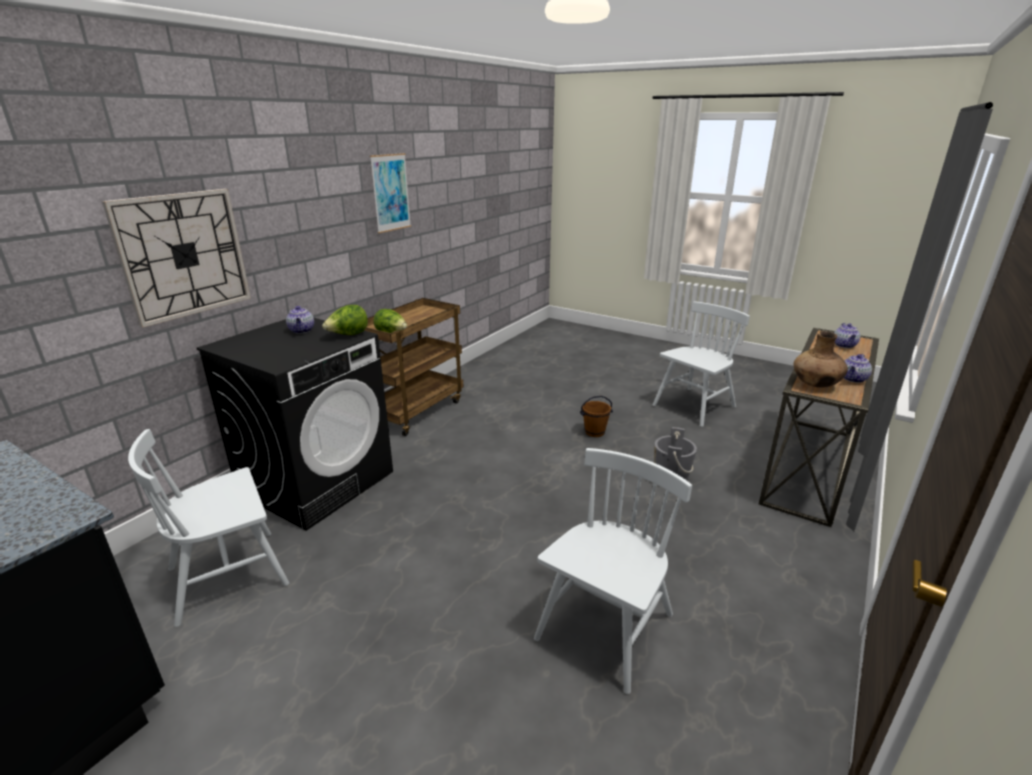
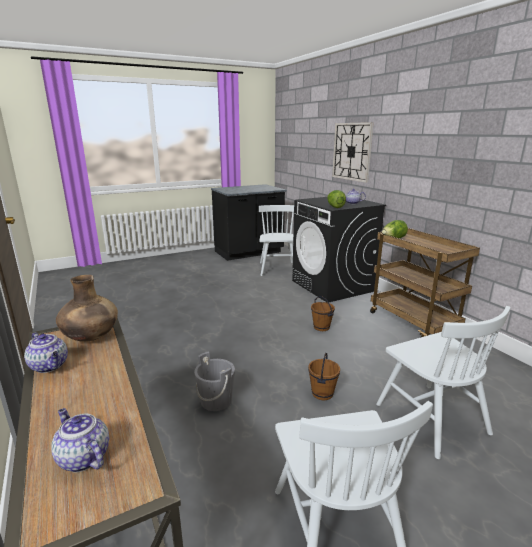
camera: 120 degrees right, 5 degrees down
(391, 193) = (484, 139): picture -> none
(474, 459) = (321, 327): none -> brown bucket
(605, 628) = (152, 322): white chair -> white chair (431, 418)
(853, 379) = (50, 366): teapot -> teapot turned 150 degrees clockwise

